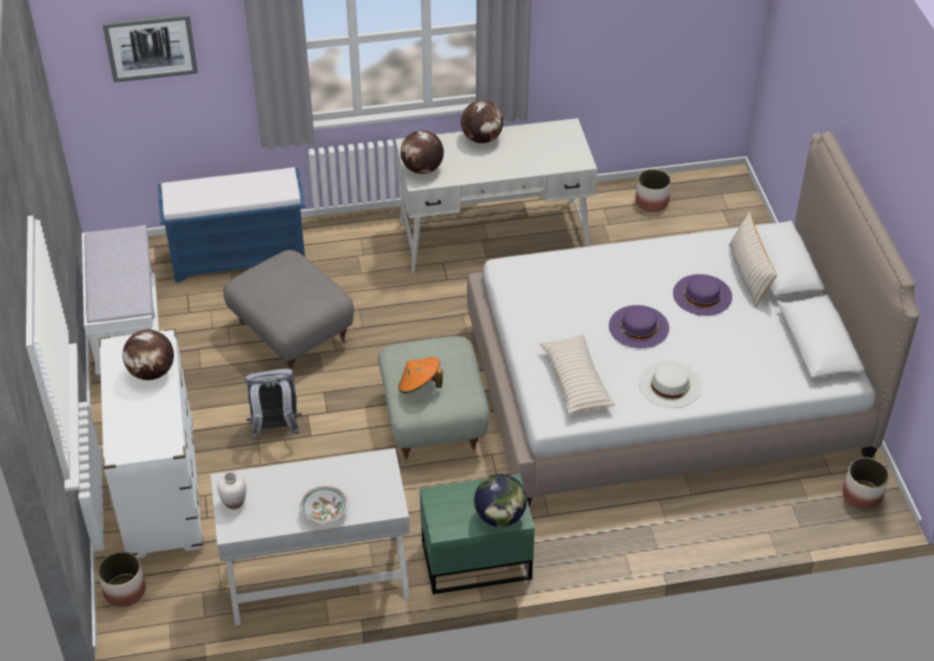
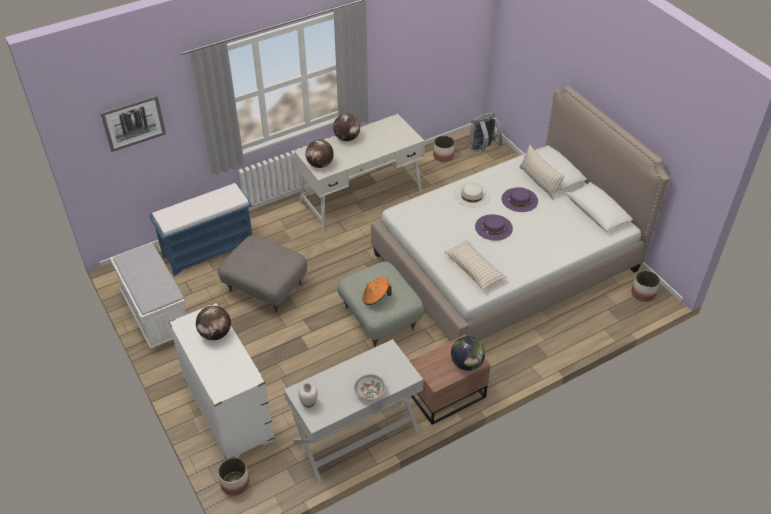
camera: 20 degrees left, 0 degrees up
(275, 428) = (283, 350): grey backpack -> grey backpack (483, 148)
(474, 558) = (445, 395): green nightstand -> brown nightstand
(670, 384) = (529, 256): white hat -> white hat (472, 195)

